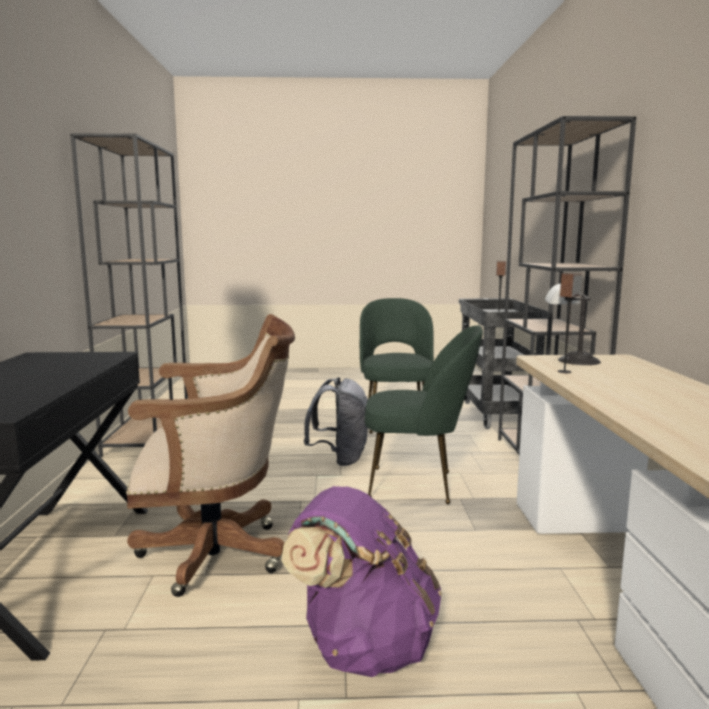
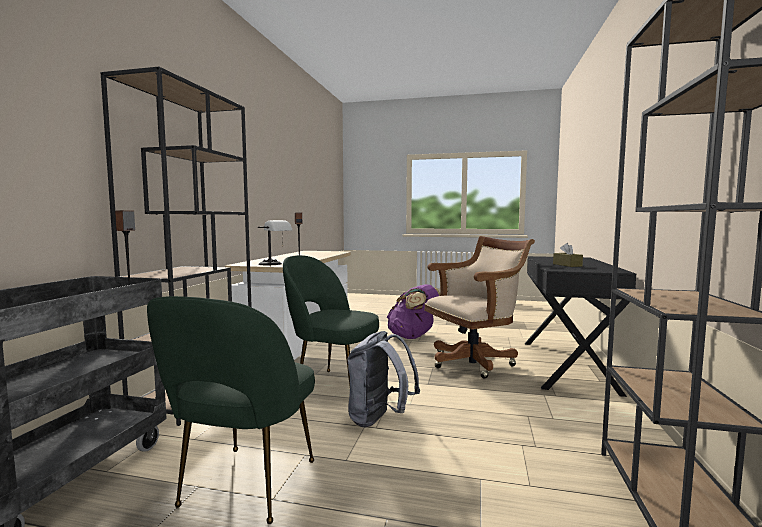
camera: 165 degrees left, 5 degrees down
(59, 368) = (567, 265): none -> brown tissue box
(220, 553) = (475, 363): office chair -> office chair turned 150 degrees clockwise

